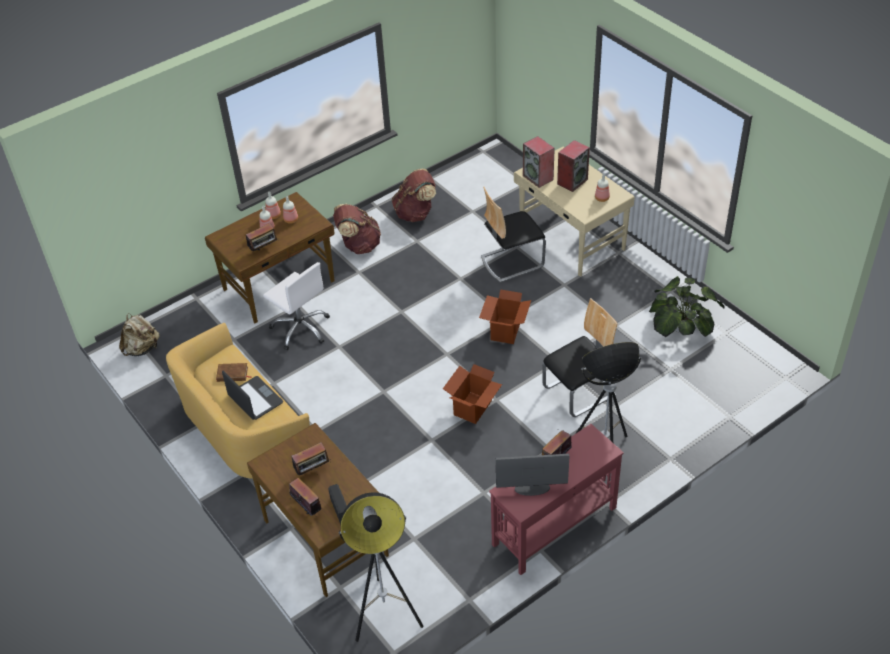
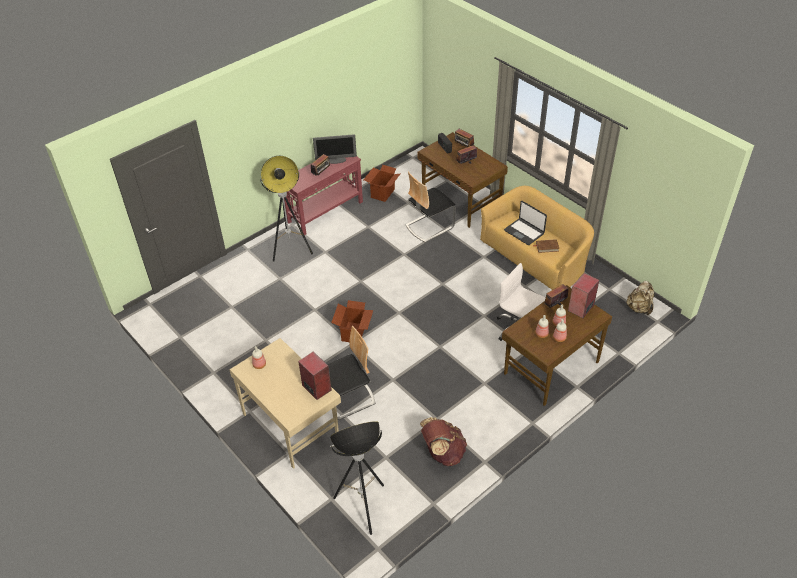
camera: 175 degrees right, 0 degrees up
(358, 245) = (491, 412): brown backpack -> none
(385, 613) = (419, 171): floor lamp -> floor lamp (363, 507)
(473, 408) = (376, 275): cardboard box -> cardboard box (382, 193)
(572, 181) = (284, 384): speaker -> speaker (581, 308)
(579, 392) = (300, 288): chair -> chair (429, 226)
(681, 326) = (213, 341): potted plant -> none

